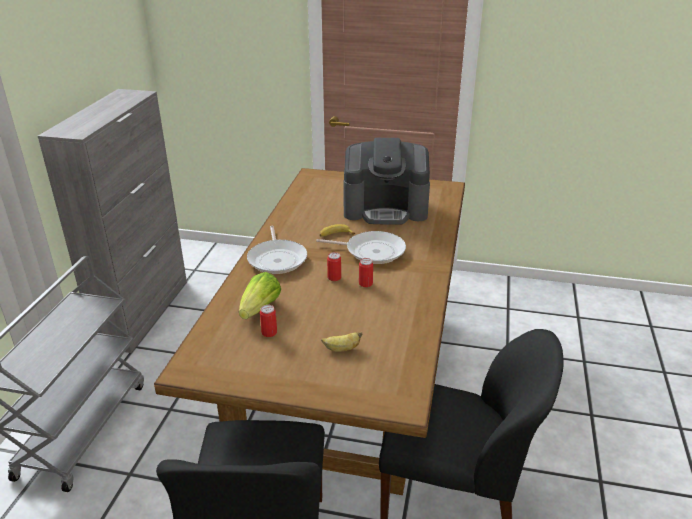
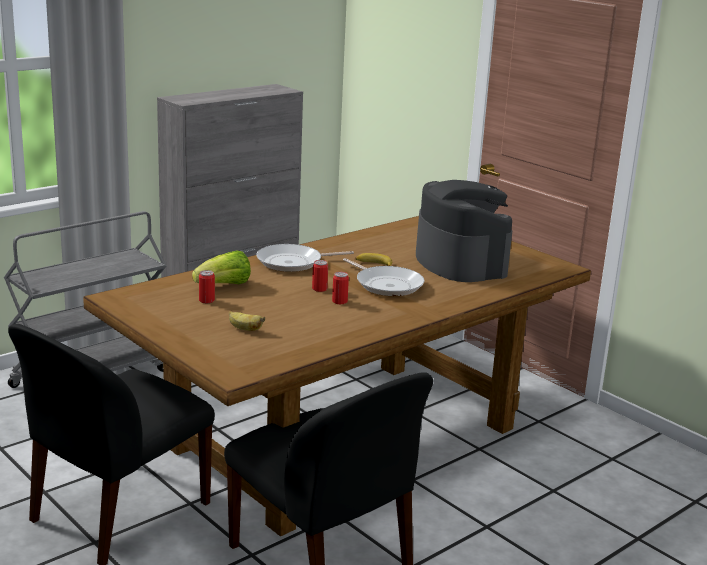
camera: 35 degrees right, 10 degrees down
(277, 259) = (293, 262): frying pan -> frying pan turned 45 degrees clockwise
(386, 208) = (460, 262): coffee machine -> coffee machine turned 150 degrees counterclockwise

